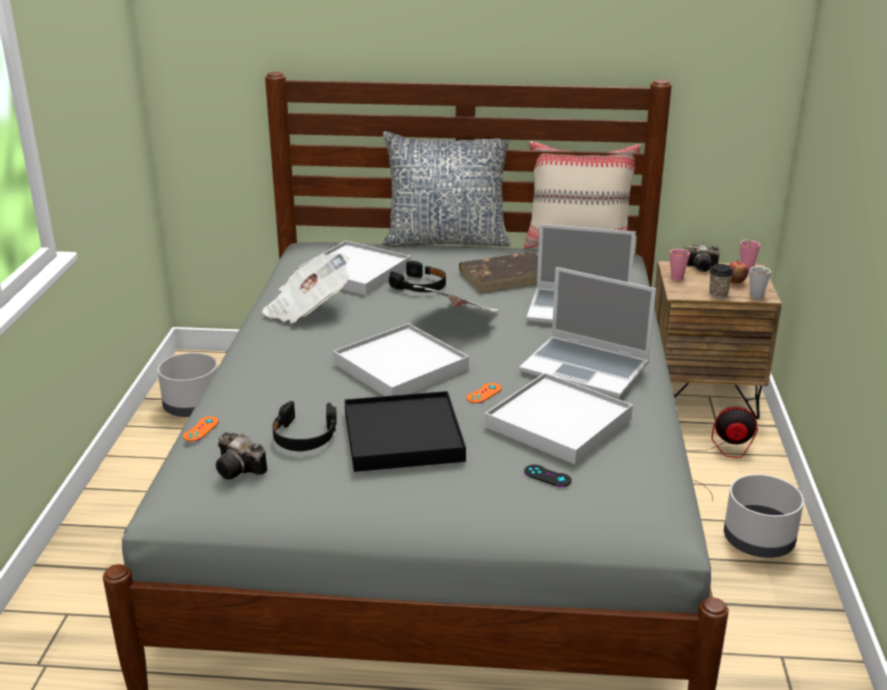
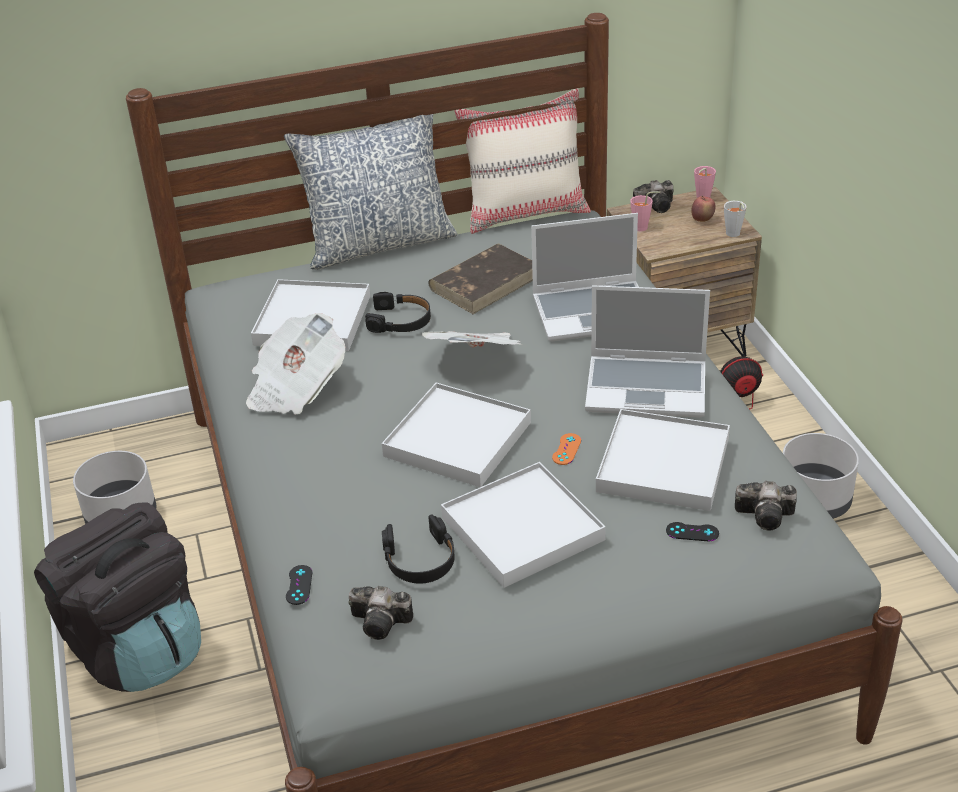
camera: 20 degrees left, 10 degrees up
(139, 492) = (136, 648): none -> black backpack
(201, 429) = (299, 585): orange game controller -> black game controller
(403, 436) = (522, 528): black tray -> white tray
(626, 482) = (767, 516): none -> camera
(718, 294) = (694, 240): cup -> none

